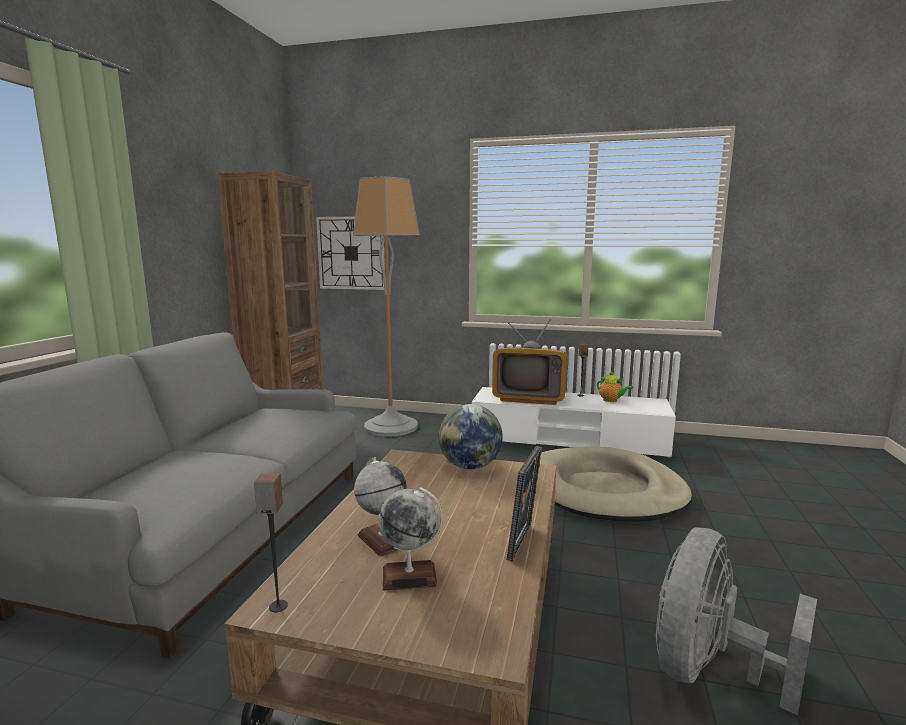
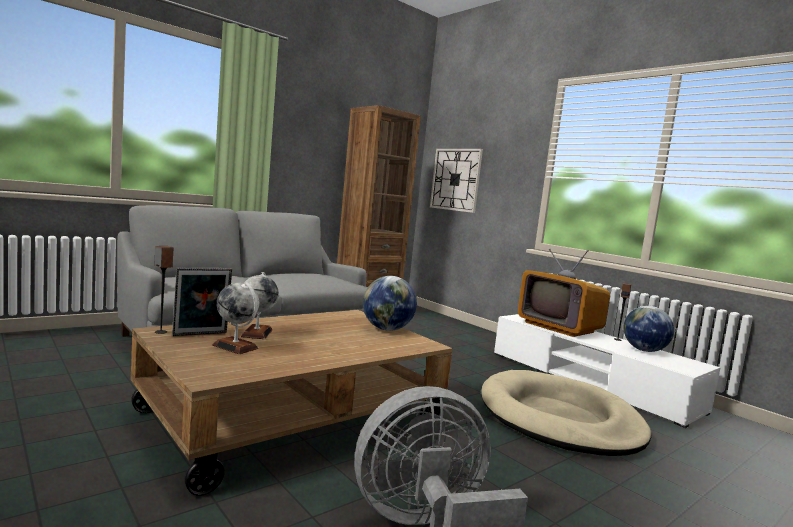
camera: 35 degrees right, 5 degrees down
(391, 427) = (444, 329): floor lamp -> none
(523, 543) = (327, 361): picture frame -> picture frame (200, 335)
(611, 400) = (644, 350): teapot -> globe

